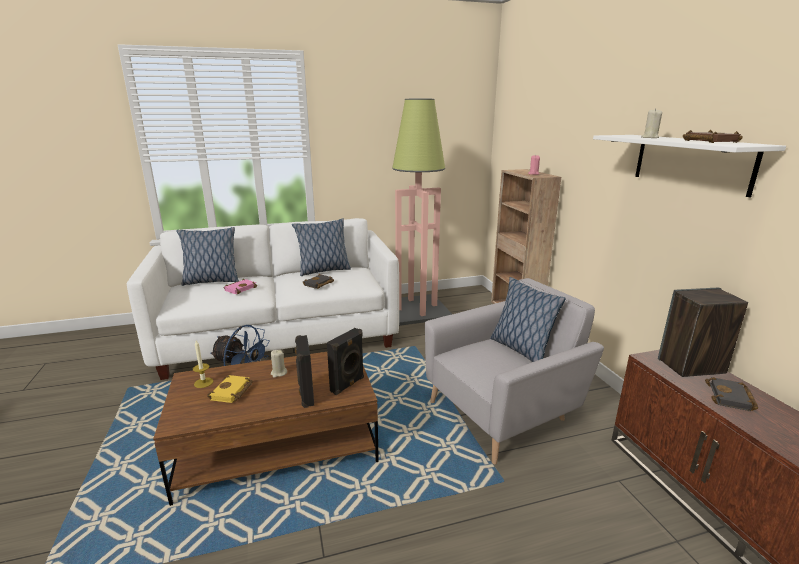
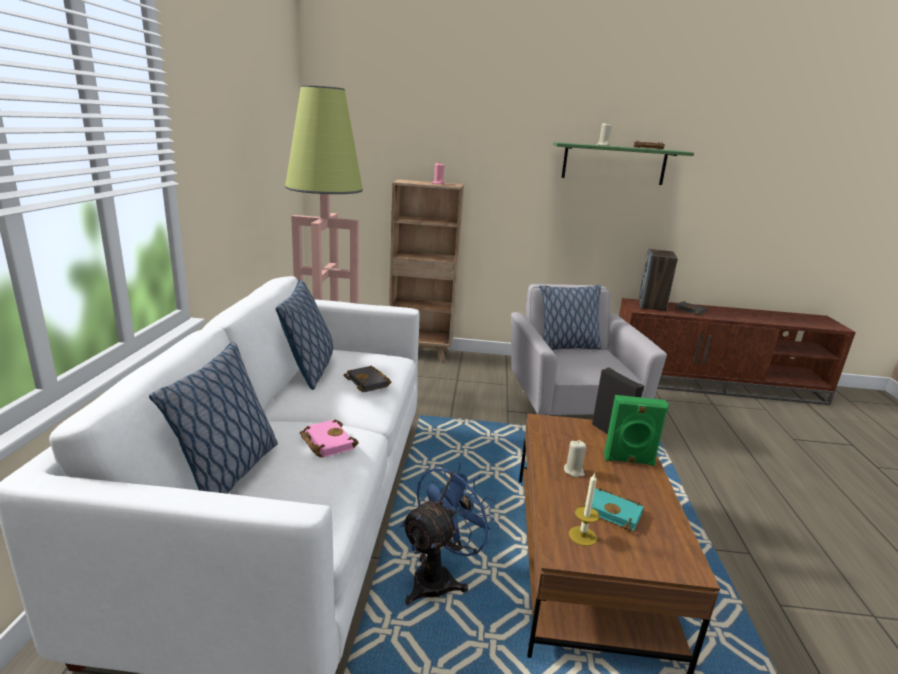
camera: 70 degrees left, 0 degrees up
(232, 392) = (614, 512): yellow book -> turquoise book
(305, 395) = (629, 460): black speaker -> green speaker
(691, 162) = (614, 164): white shelf -> green shelf

